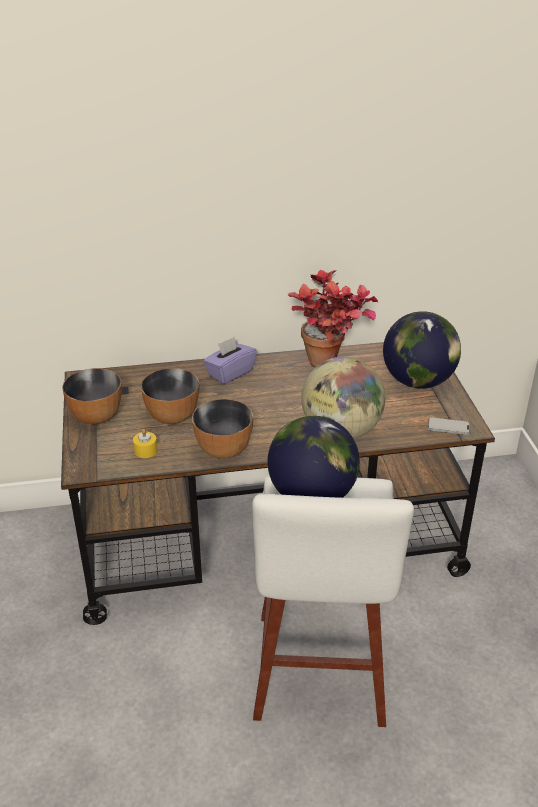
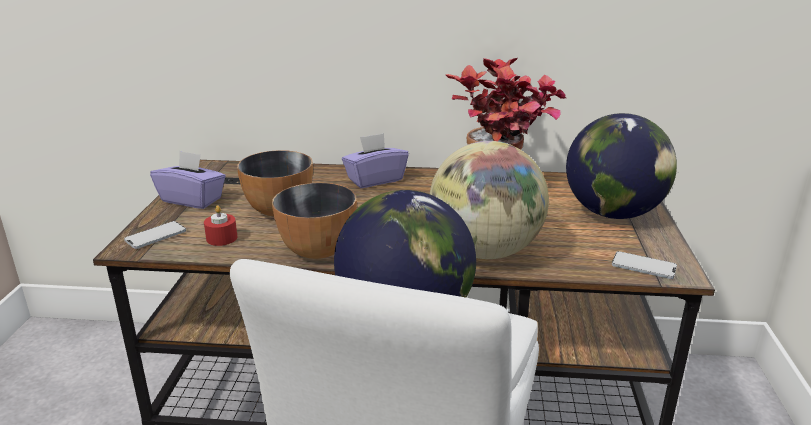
camera: 15 degrees right, 10 degrees down
(93, 457) = (156, 236): none -> phone
(96, 417) = (192, 200): bowl -> purple tissue box
(145, 450) = (222, 238): yellow candle -> red candle

